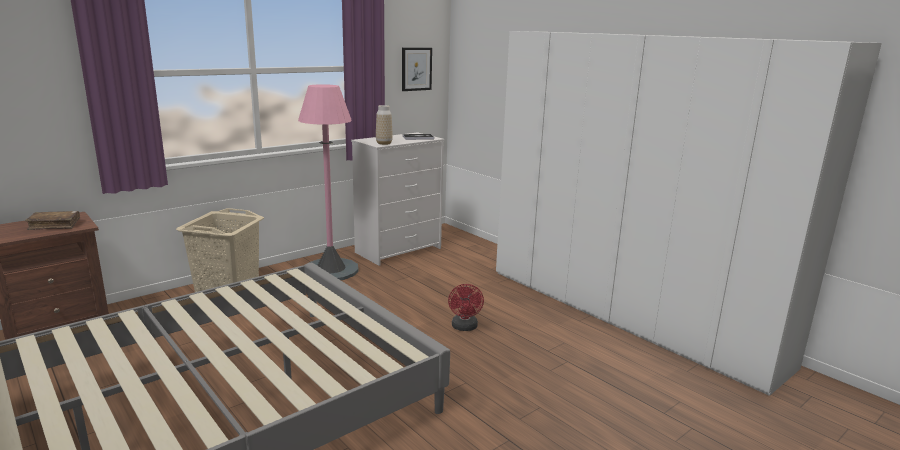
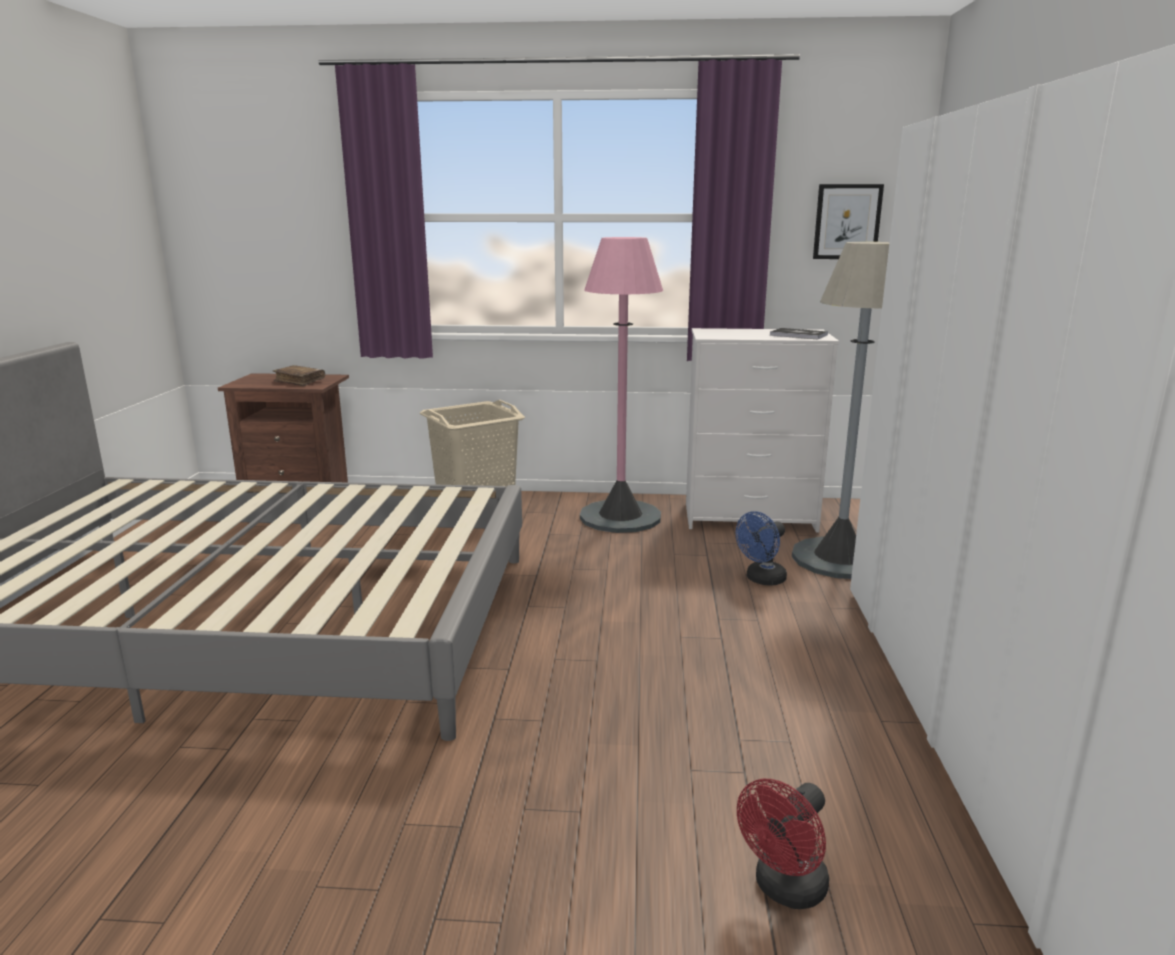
camera: 45 degrees right, 0 degrees up
(384, 143) = (720, 336): vase -> none
(452, 280) = (761, 580): none -> blue fan
(464, 327) = (666, 650): red fan -> red fan (785, 889)
(468, 259) = (839, 559): none -> grey floor lamp

